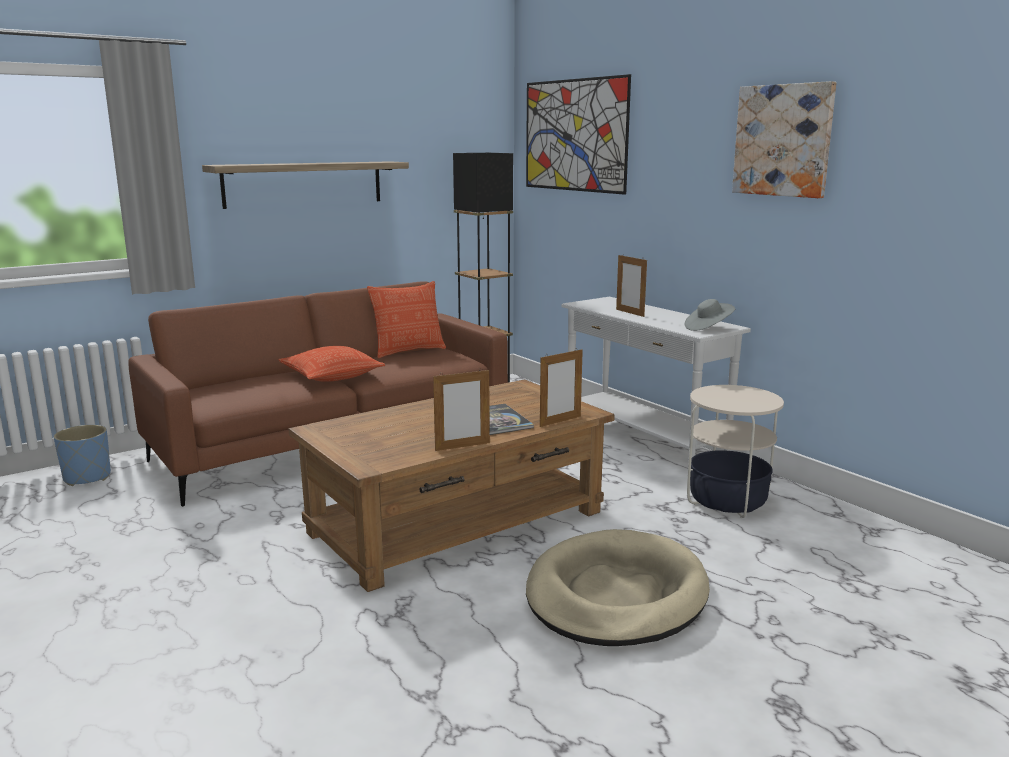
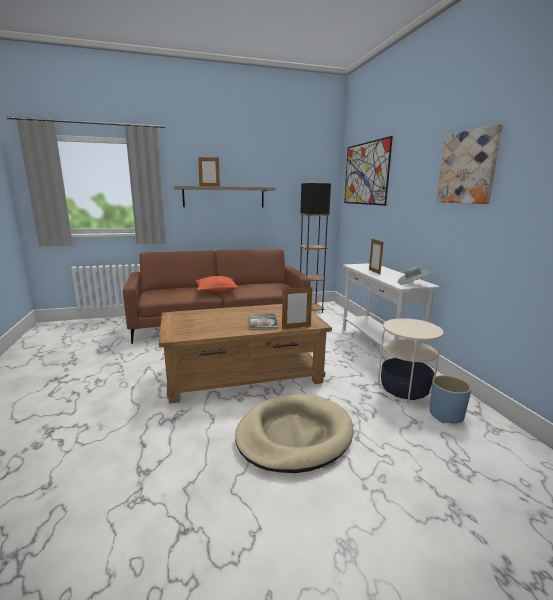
camera: 20 degrees right, 0 degrees up
(87, 477) = (109, 324): blue planter -> blue planter (446, 415)
(408, 351) = (264, 283): orange pillow -> none
(462, 446) = (229, 333): picture frame -> picture frame (209, 186)

